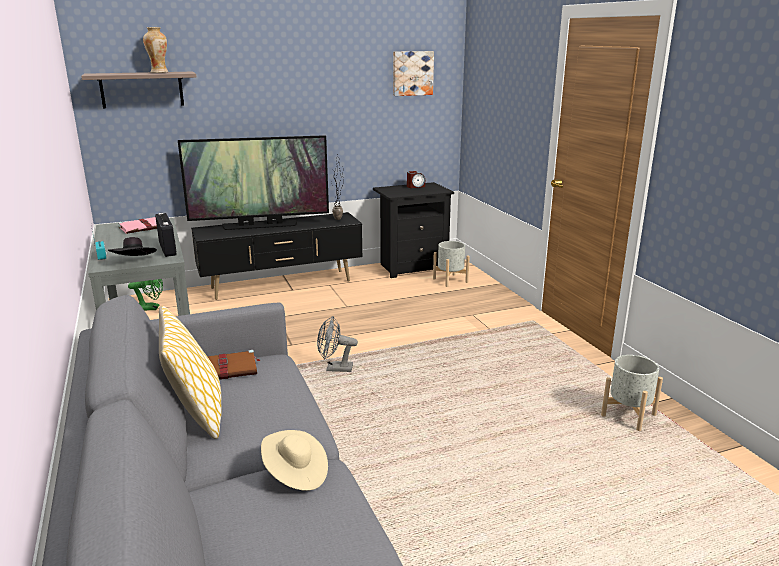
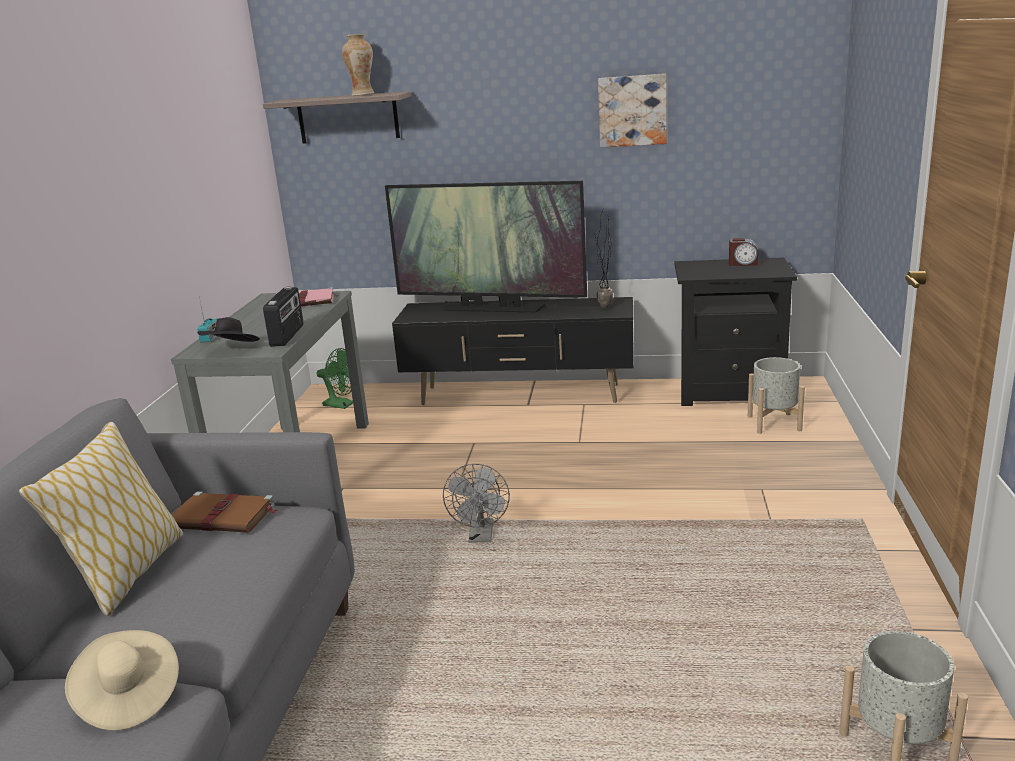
camera: 30 degrees right, 0 degrees up
(335, 368) = (481, 536): grey fan -> grey fan turned 120 degrees counterclockwise
(412, 73) = (748, 79): picture -> picture (632, 110)

